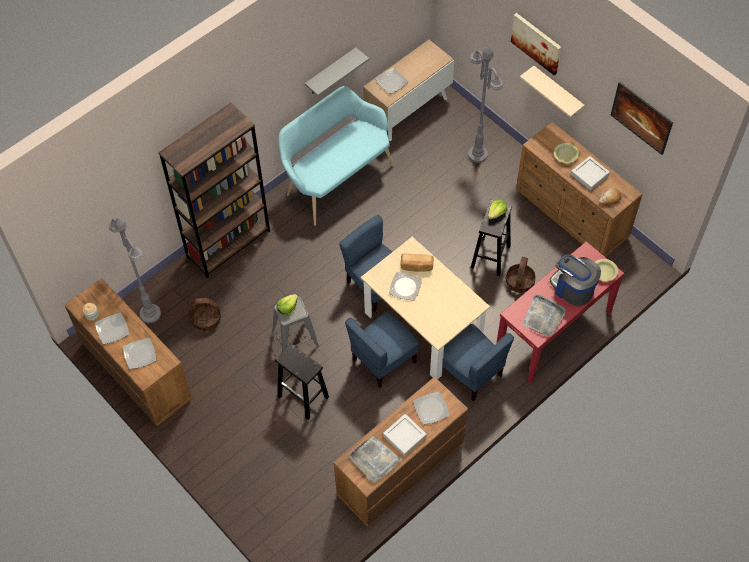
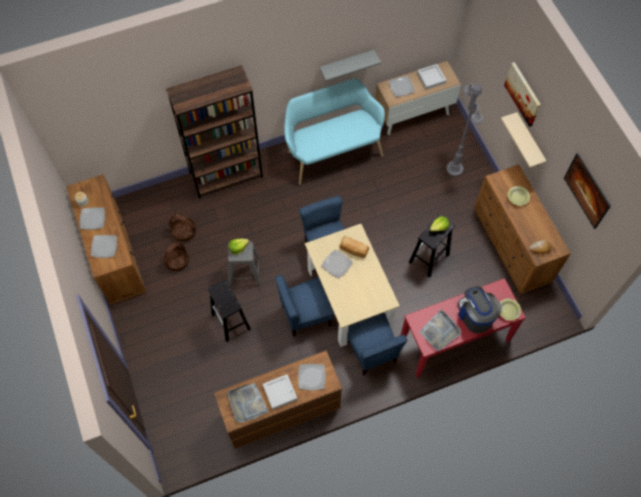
camera: 20 degrees right, 5 degrees up
(150, 314) = (144, 212): grey floor lamp -> none
(520, 282) = (444, 288): basket -> basket (177, 261)
(589, 175) = (531, 221): grey tray -> grey tray (431, 78)

